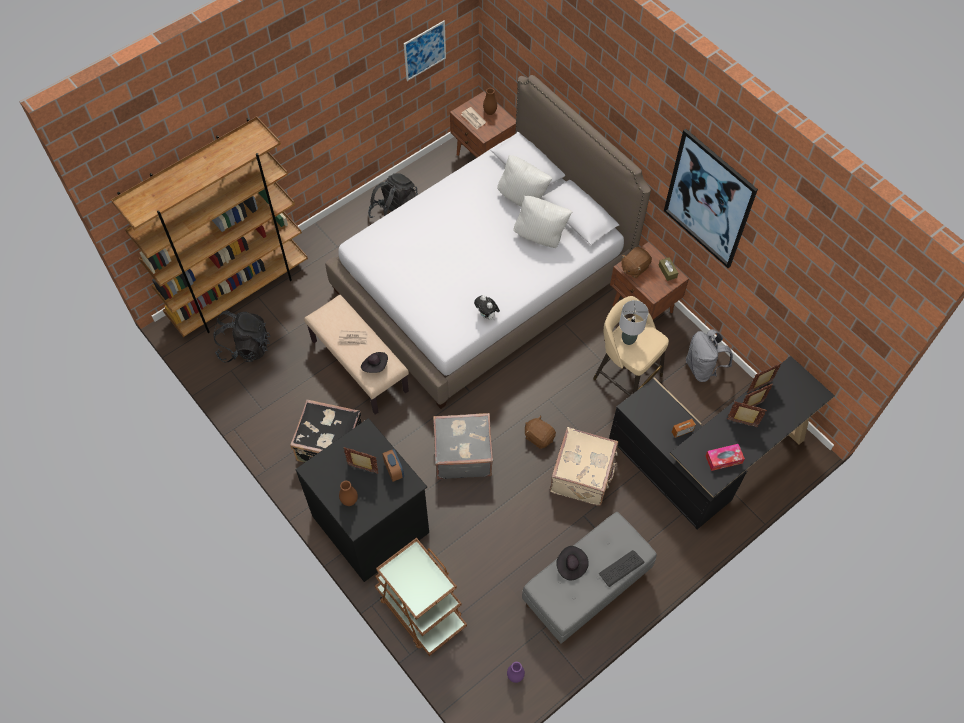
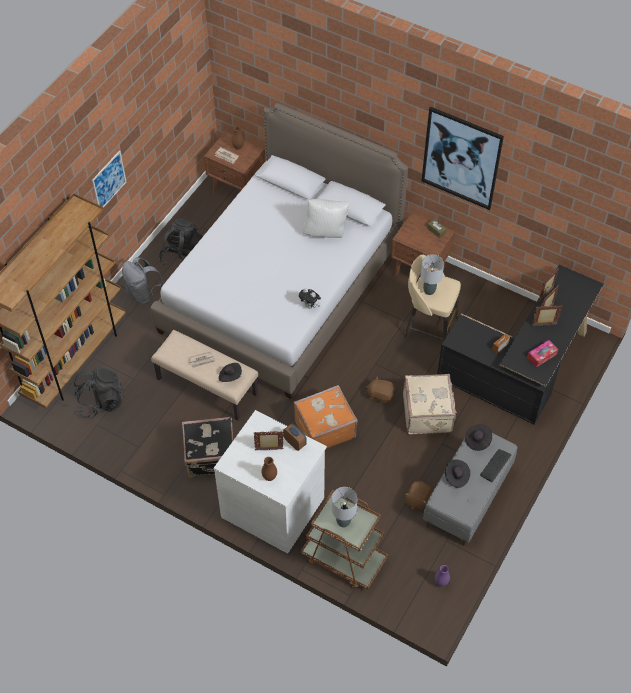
camera: 20 degrees left, 5 degrees down
(372, 523) = (273, 506): black dresser -> white dresser
(413, 578) = (343, 521): none -> grey table lamp
(425, 50) = (178, 107): picture -> picture (109, 181)
(462, 454) = (324, 428): grey suitcase -> orange suitcase
(523, 198) = (298, 207): white pillow -> none
(613, 531) = (477, 440): none -> black hat
(634, 267) = (409, 235): brown plush toy -> brown plush toy (417, 499)
(702, 368) = (486, 302): grey backpack -> grey backpack (143, 293)

